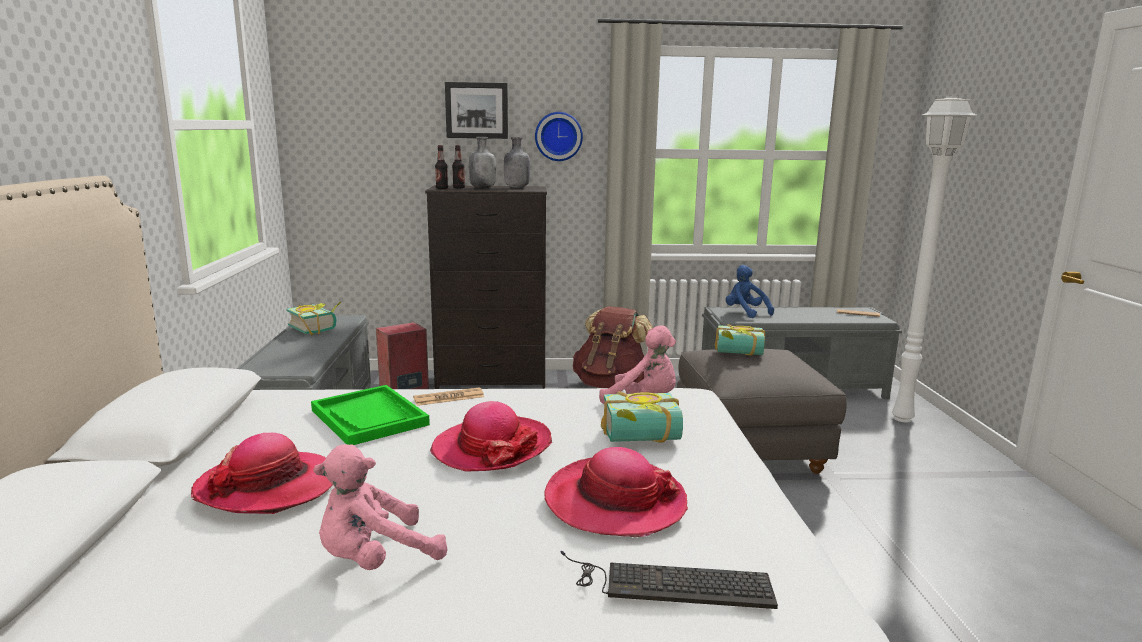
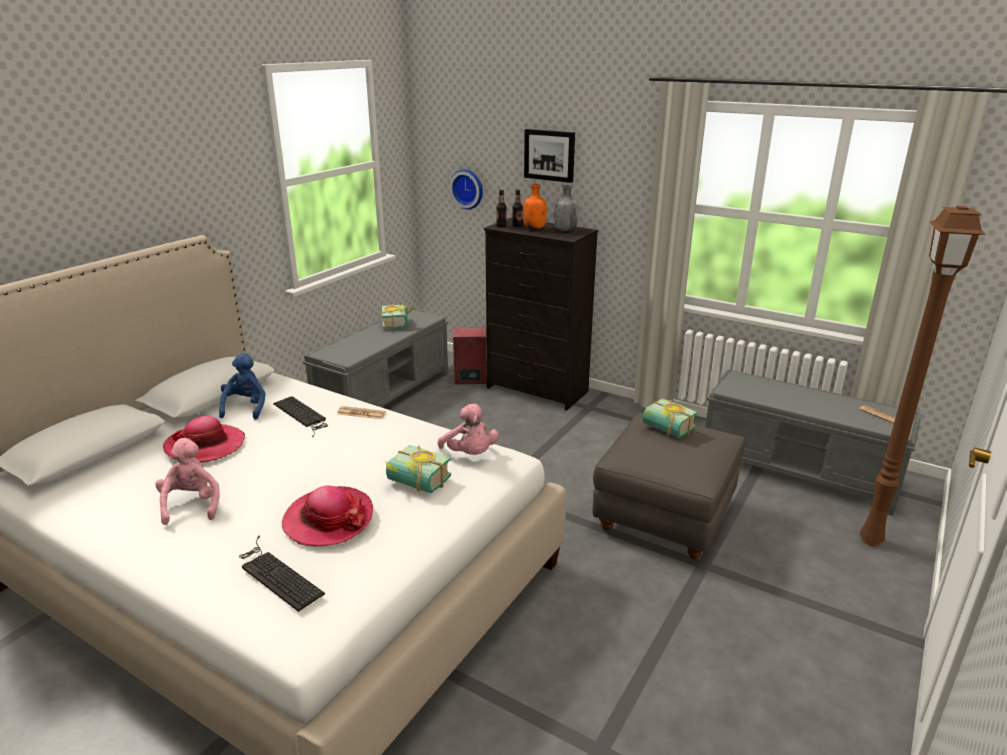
camera: 35 degrees right, 10 degrees up
(369, 417) = (302, 415): green tray -> keyboard
(375, 559) = (192, 505): pink plush toy -> pink plush toy turned 75 degrees clockwise
(483, 188) = (535, 228): grey bottle -> orange bottle
(492, 447) = (328, 459): hat -> none
(558, 136) = (615, 184): wall clock -> wall clock (468, 188)
(611, 386) = (628, 419): brown backpack -> none
(745, 313) = (756, 385): blue plush toy -> blue plush toy (246, 408)
(904, 419) = (872, 541): white floor lamp -> brown floor lamp

